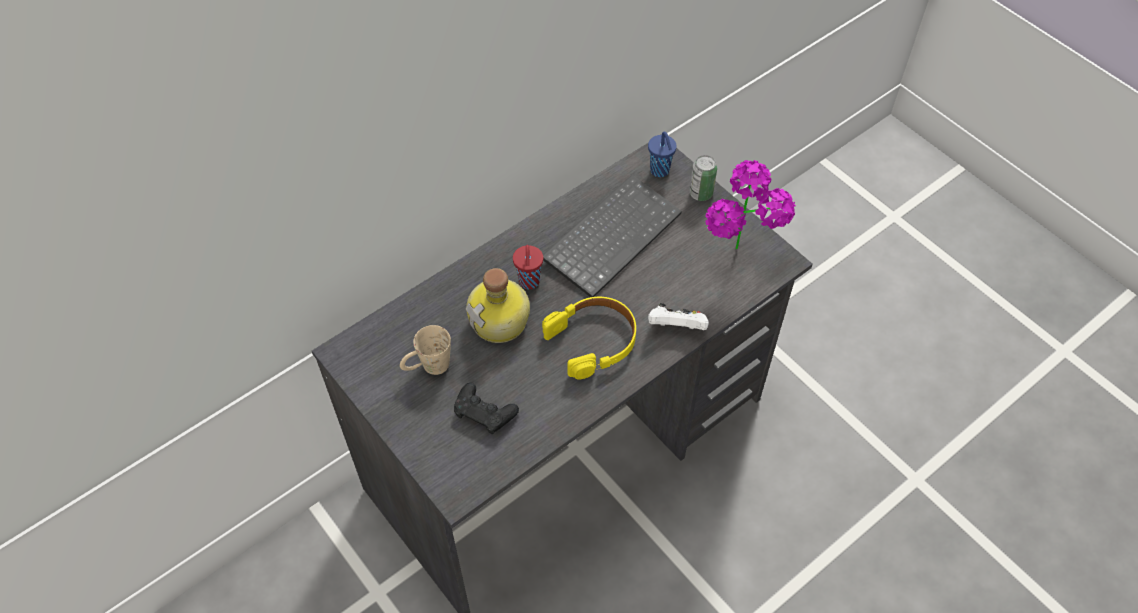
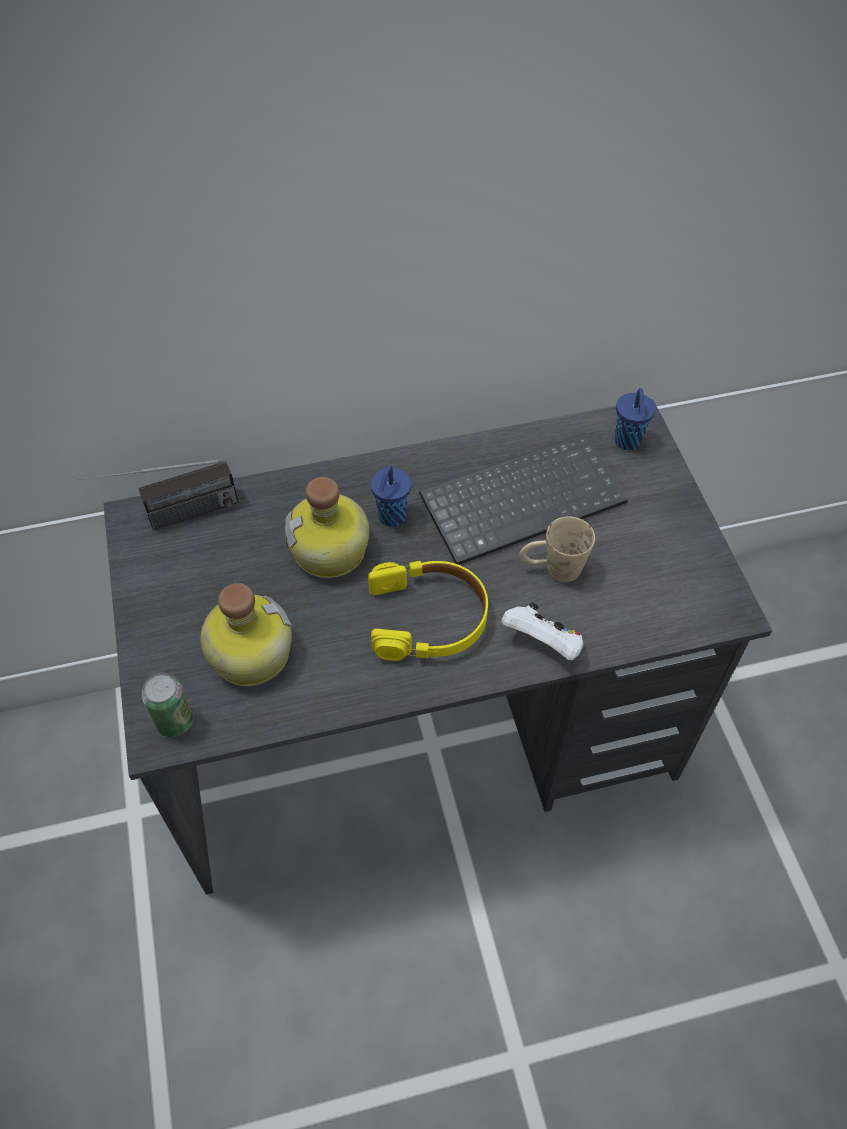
camera: 25 degrees right, 0 degrees up
(370, 342) = (170, 518): none -> radio
(428, 367) = (216, 573): beige mug -> beige mug (552, 569)
(484, 412) = (248, 653): black game controller -> bottle
(529, 282) = (391, 517): red cup -> blue cup
(700, 193) = (665, 487): can -> can (175, 721)
(740, 261) = (673, 590): potted plant -> none

